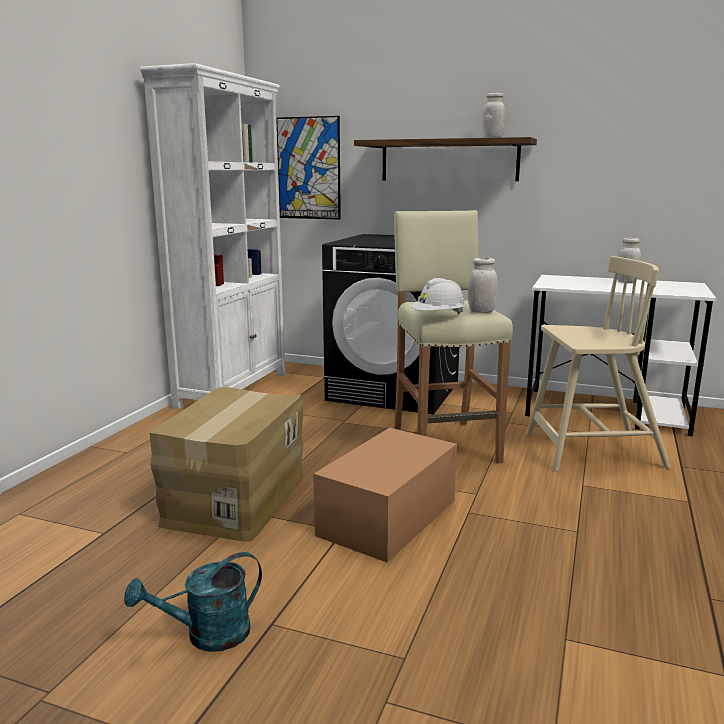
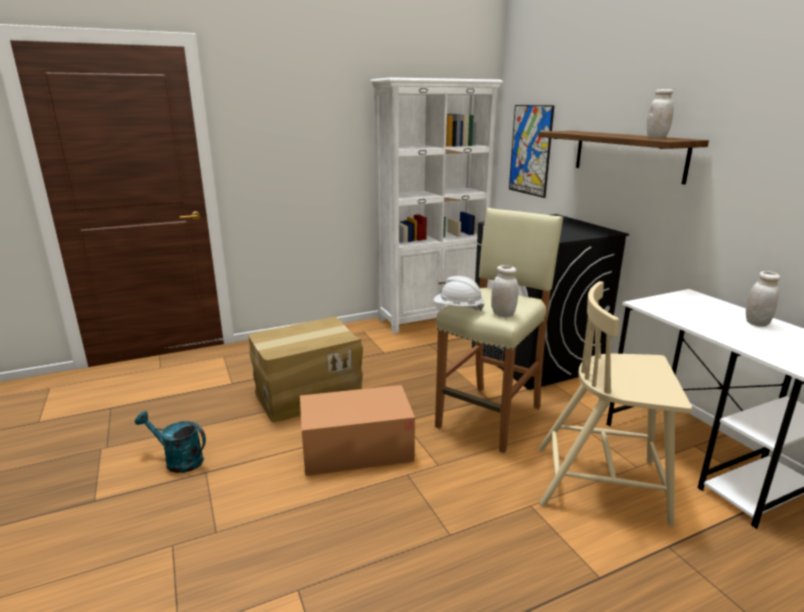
camera: 45 degrees right, 5 degrees up
(591, 451) = (602, 483): beige chair -> beige chair turned 150 degrees clockwise

